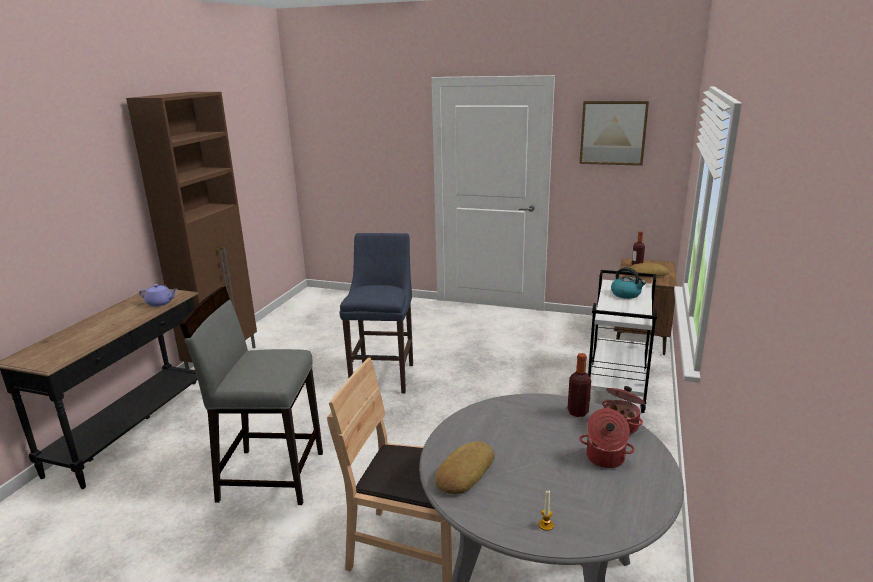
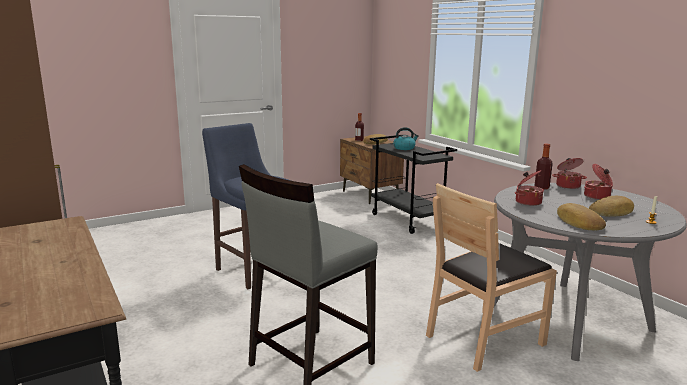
camera: 50 degrees left, 5 degrees down
(160, 303) = (66, 233): purple teapot -> none
(498, 421) = (527, 202): none -> cooking pot
(548, 485) = (612, 212): none -> bread
(613, 133) = (324, 40): picture -> none
(617, 387) = (408, 220): white cart -> black cart

